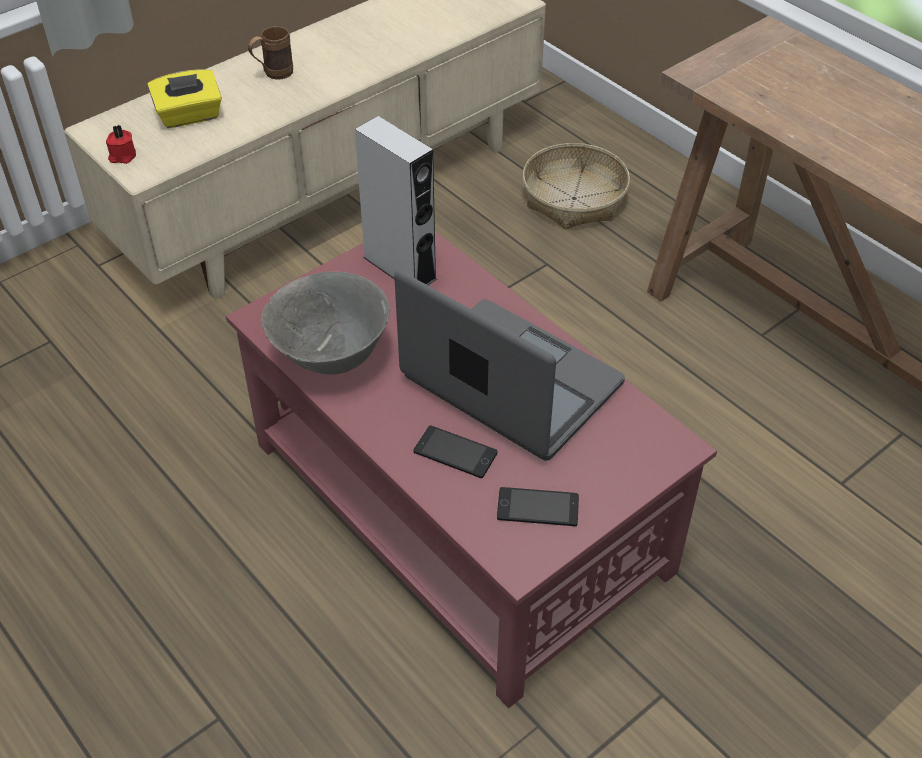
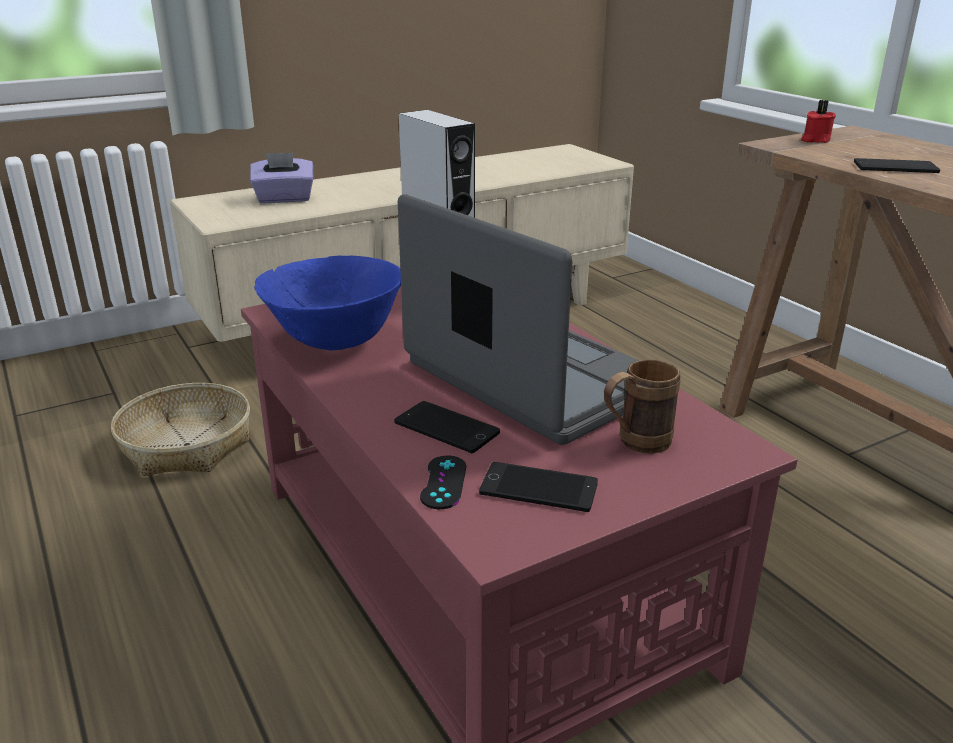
camera: 10 degrees right, 20 degrees down
(122, 156) = (209, 214): red candle -> red candle (815, 140)
(189, 116) = (284, 199): yellow tissue box -> purple tissue box
(273, 74) = (371, 184): brown mug -> brown mug (634, 443)
(331, 356) = (335, 343): grey bowl -> blue bowl
(468, 511) = (443, 482): none -> black game controller
(574, 198) = (650, 339): basket -> basket (187, 444)
(801, 117) = (895, 167): none -> phone

